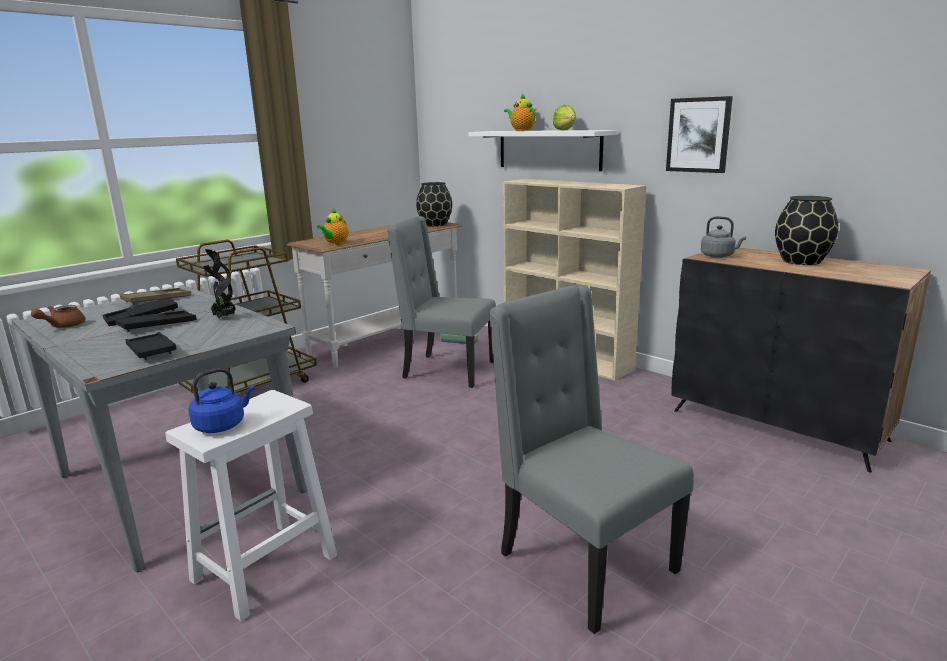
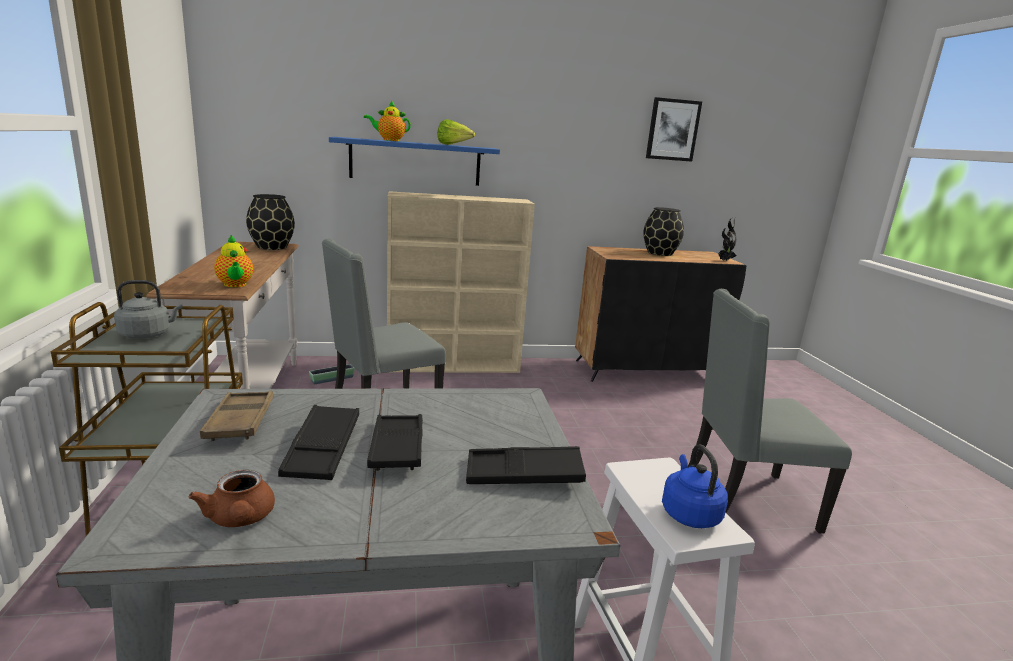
camera: 55 degrees left, 0 degrees up
(223, 318) = (441, 407): potted plant -> potted plant (724, 261)
(548, 149) = (415, 162): white shelf -> blue shelf
(698, 135) = (570, 158): picture -> picture (672, 130)
(719, 256) = (617, 255): grey kettle -> grey kettle (148, 334)

